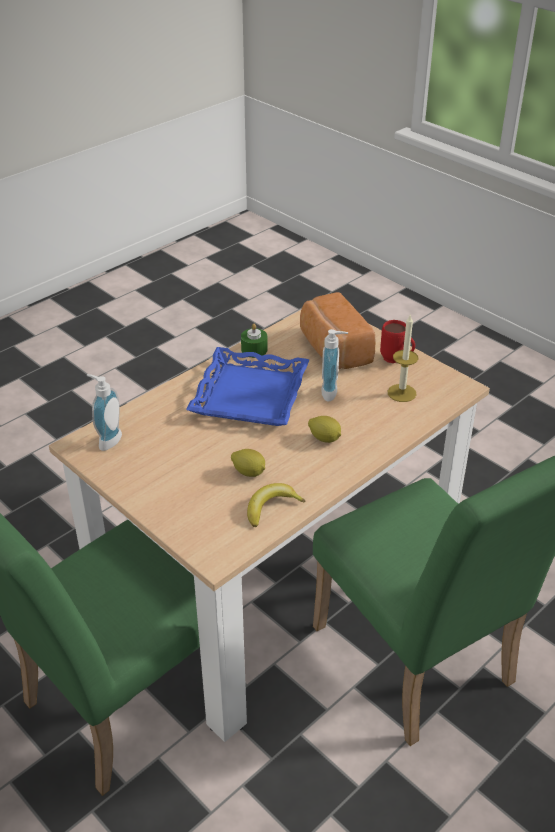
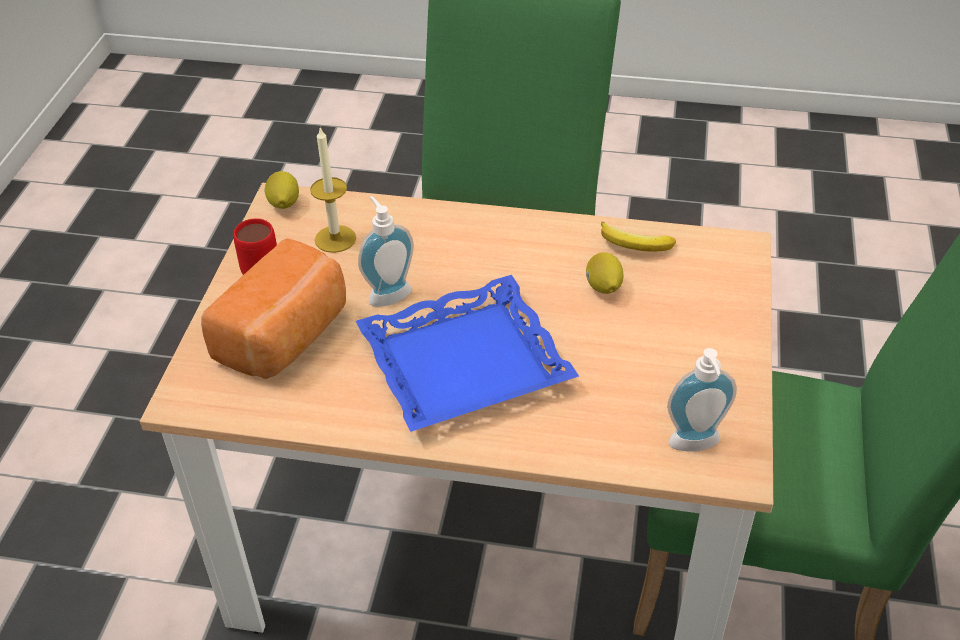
camera: 125 degrees left, 5 degrees up
(254, 350) = (355, 418): green candle -> none
(325, 438) = (483, 259): lemon -> lemon (283, 204)

